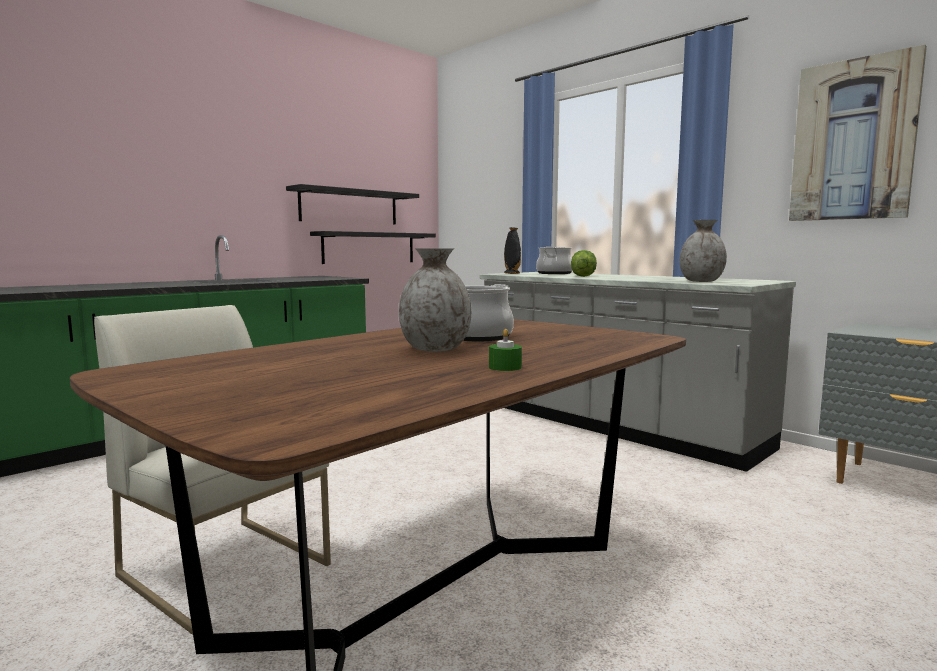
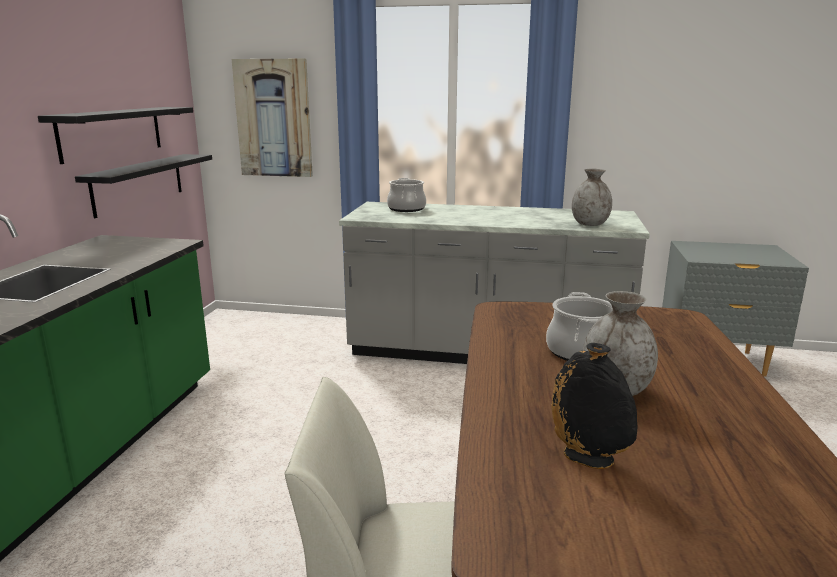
camera: 35 degrees left, 10 degrees up
(505, 367) = (733, 407): green candle -> none
(512, 273) = (368, 214): black vase -> black vase (588, 458)
(582, 276) = (461, 218): lettuce -> none
(853, 140) = (671, 92): picture -> picture (274, 118)

